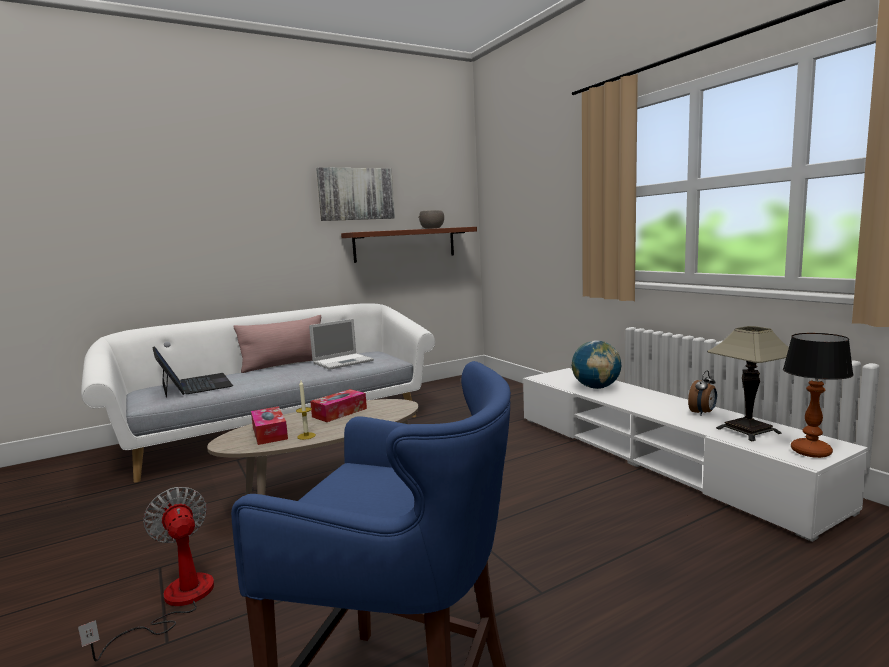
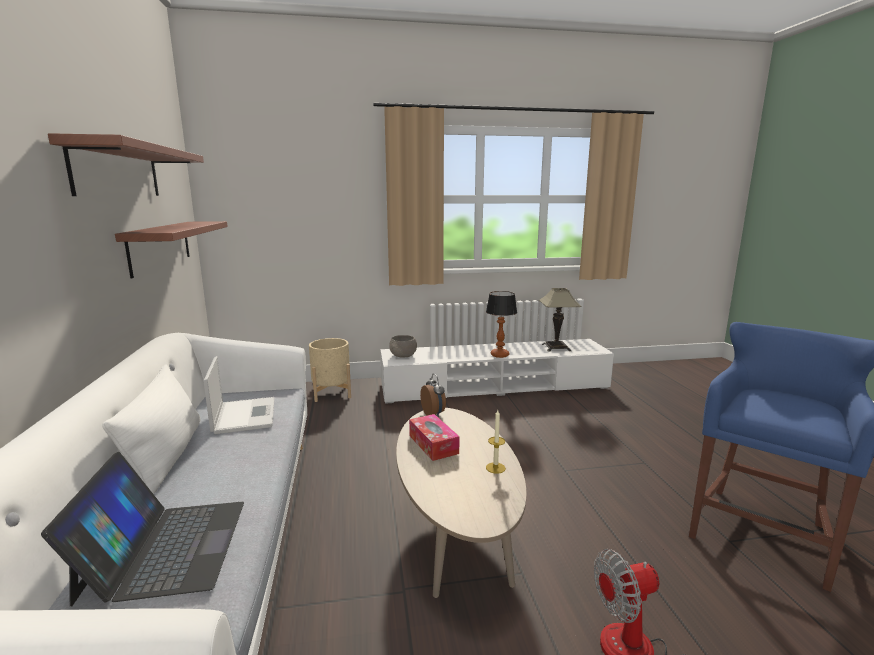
camera: 70 degrees left, 5 degrees up
(194, 385) = (165, 548): laptop -> laptop turned 90 degrees clockwise
(269, 433) = (468, 489): tissue box -> none
(285, 364) = (167, 456): pink pillow -> white pillow
(356, 194) = (118, 171): picture -> shelf
(431, 228) = (193, 224): grey bowl -> grey bowl (403, 355)
(521, 399) = (331, 393): none -> beige planter
(596, 387) = (443, 354): globe -> none
(703, 413) = (521, 347): alarm clock -> alarm clock (434, 414)
(810, 452) = (590, 347): table lamp -> table lamp (499, 355)

